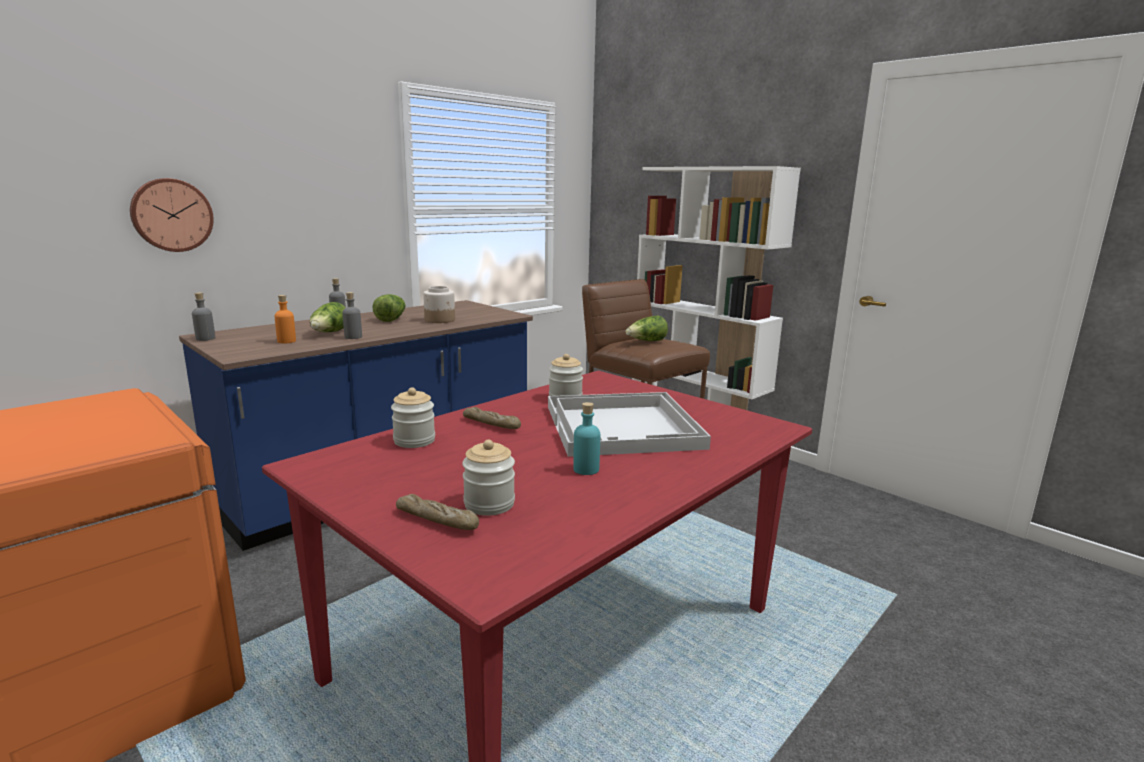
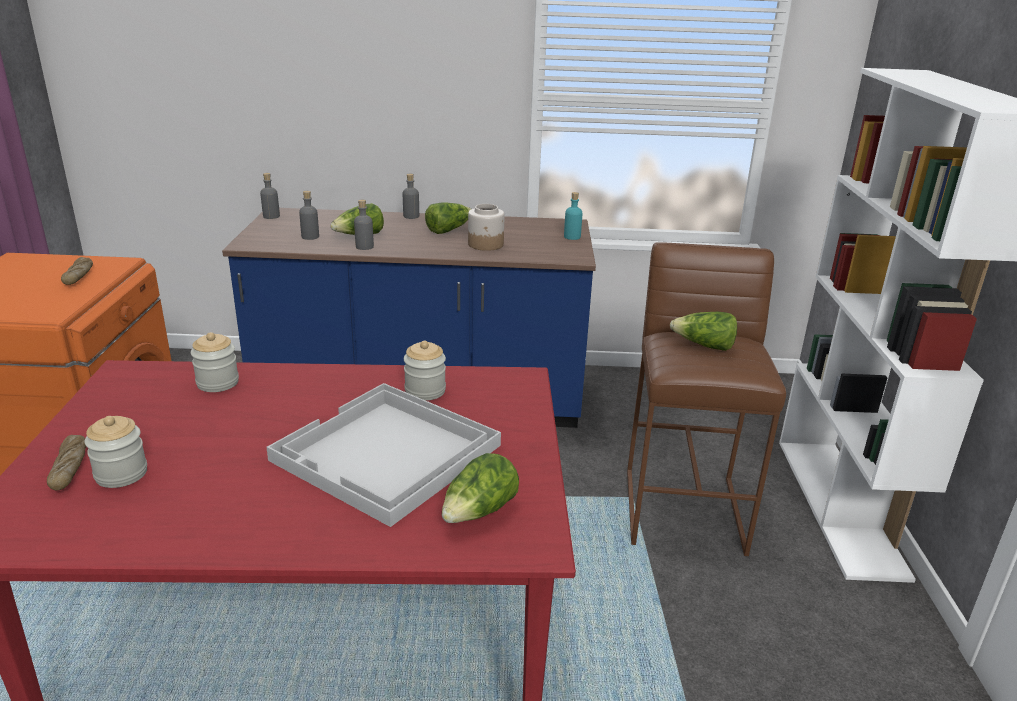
camera: 45 degrees right, 10 degrees up
(171, 215) = (282, 92): wall clock -> none
(286, 341) = (310, 237): orange bottle -> grey bottle
(491, 424) = (299, 393): bread -> bread (78, 276)
(586, 469) = (246, 483): turquoise bottle -> turquoise bottle (572, 237)
(727, 427) = (479, 512): none -> lettuce

